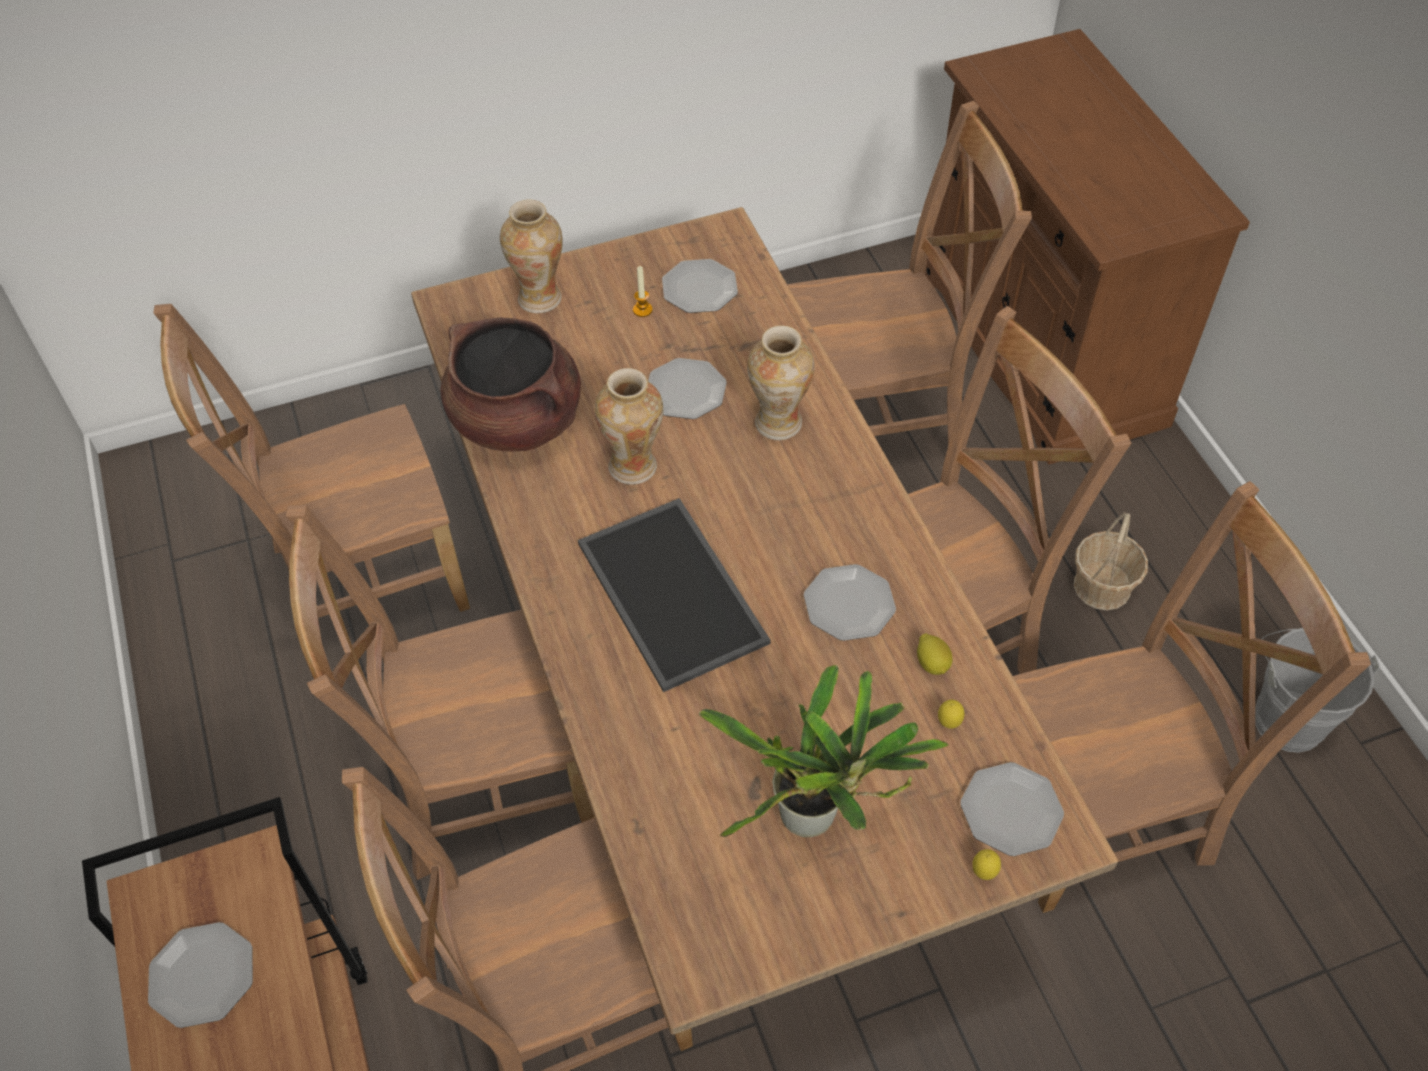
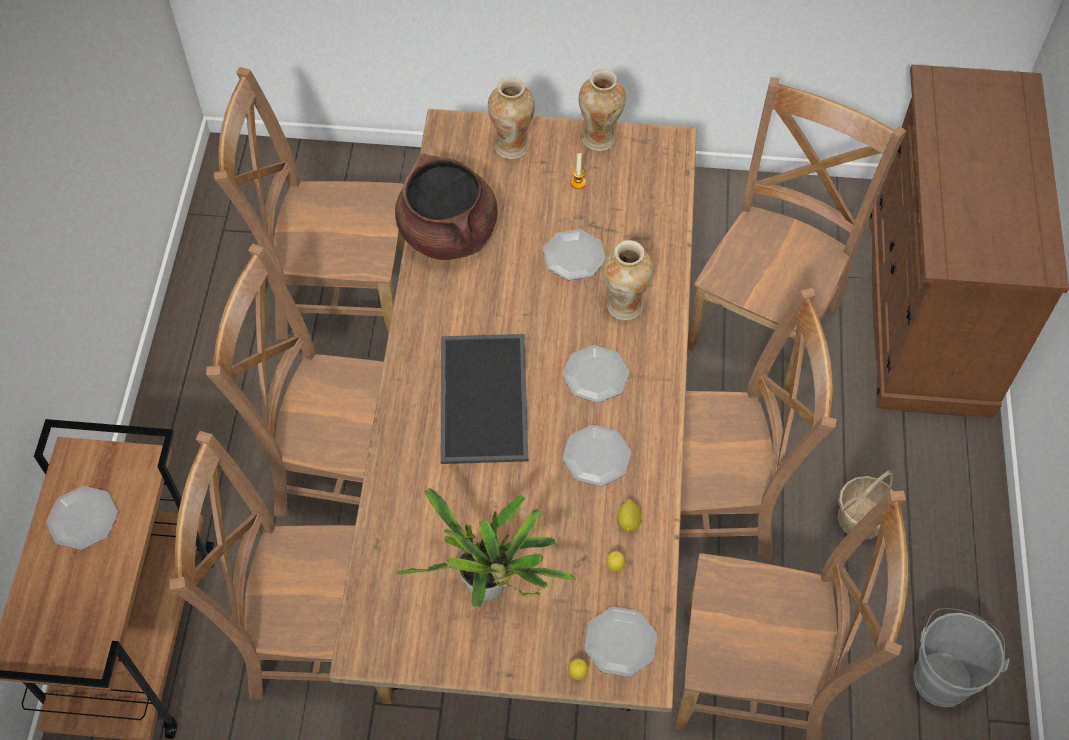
camera: 25 degrees right, 5 degrees up
(634, 466) = (508, 298): vase -> vase (599, 139)
(700, 288) = (628, 181): plate -> plate (596, 376)
(880, 420) = (766, 321): brown chair -> brown chair turned 75 degrees counterclockwise

